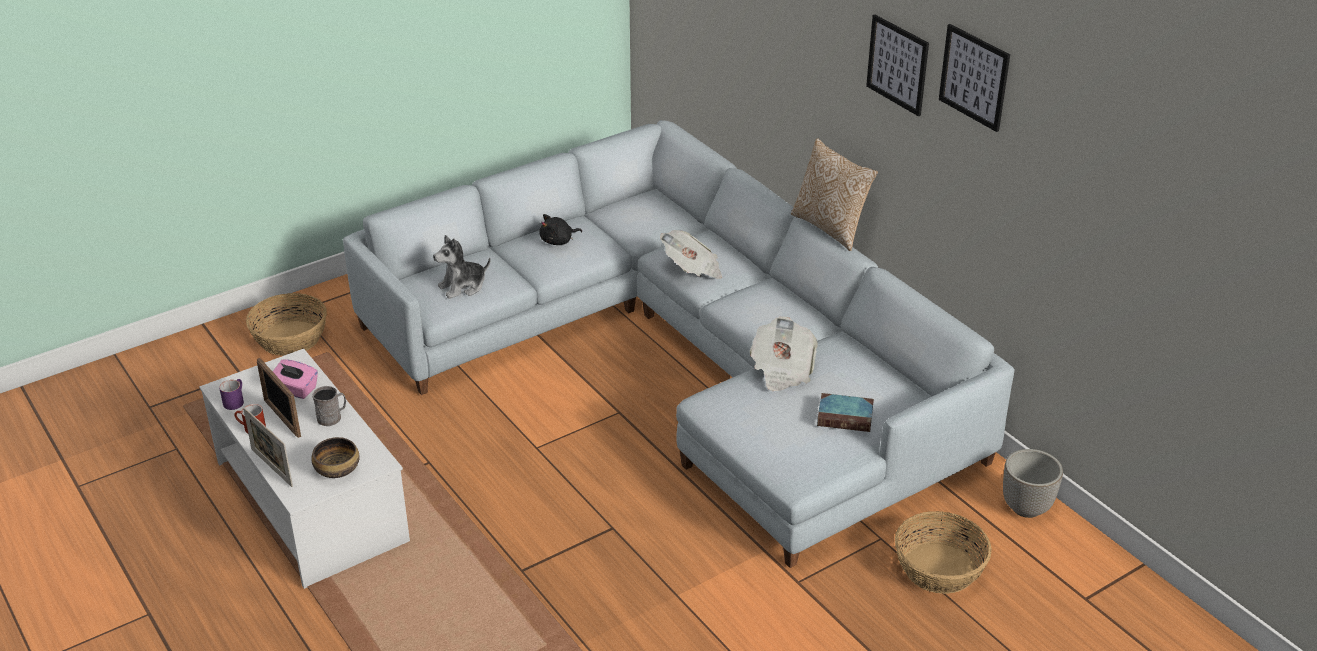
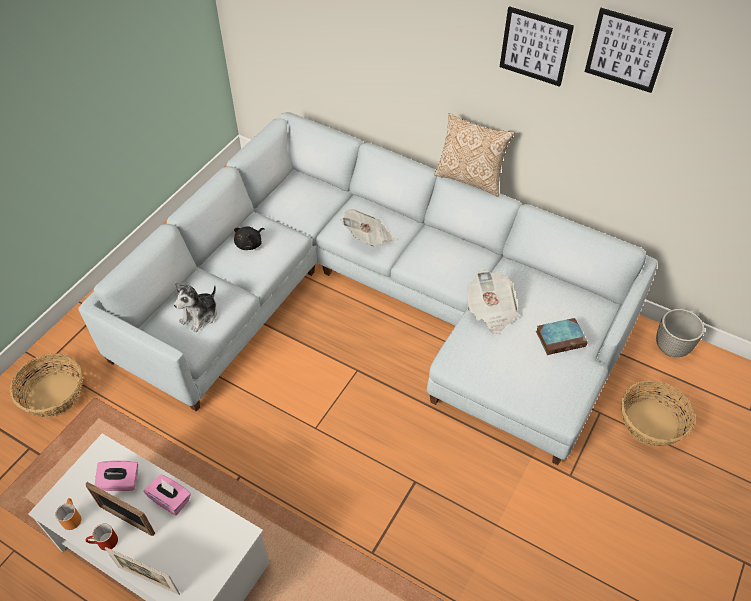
camera: 25 degrees left, 15 degrees up
(235, 401) = (71, 517): purple mug -> orange mug
(332, 417) = (171, 500): grey mug -> pink tissue box
(337, 468) = (208, 556): bowl -> none

